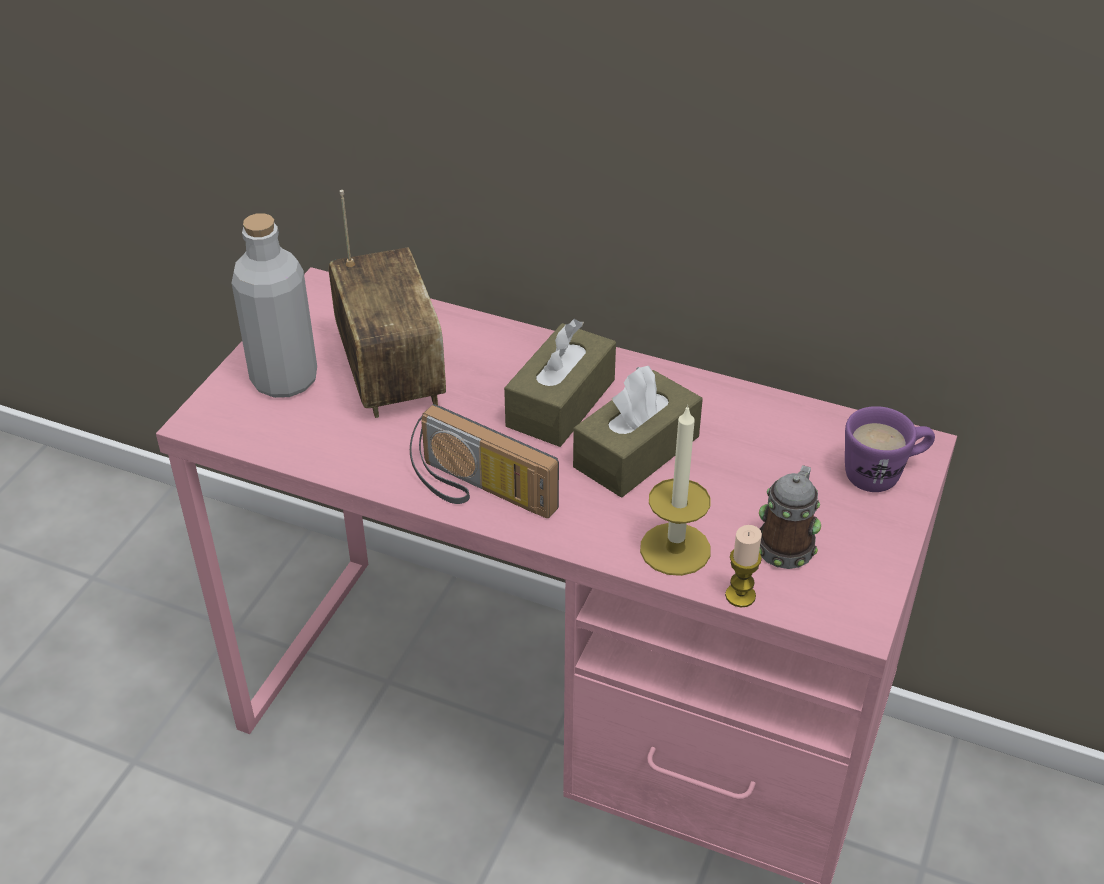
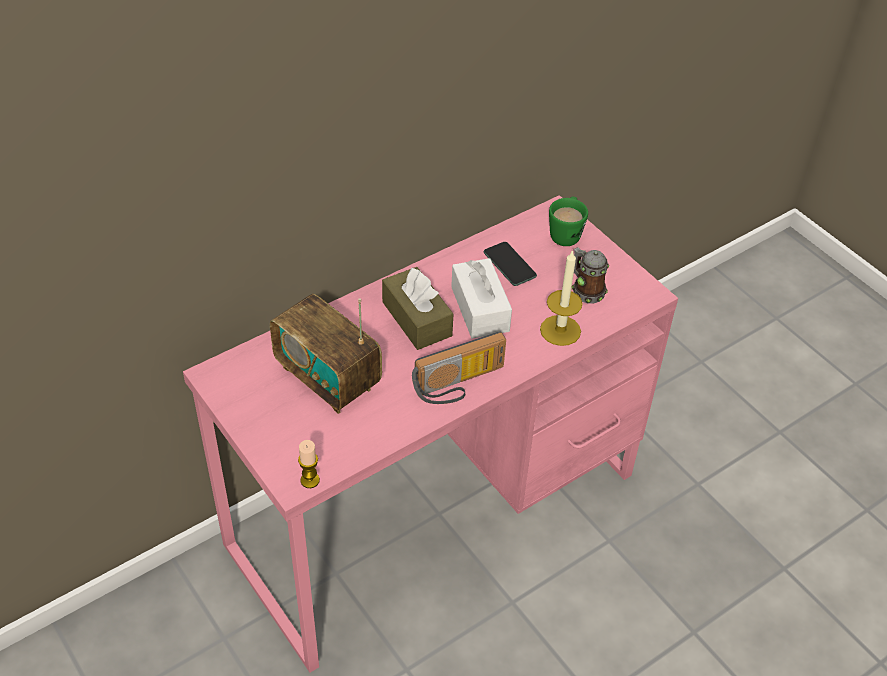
camera: 60 degrees left, 5 degrees up
(284, 379) = (289, 428): grey bottle -> none
(390, 374) = (328, 378): radio -> radio turned 150 degrees counterclockwise
(636, 452) = (480, 309): brown tissue box -> white tissue box
(740, 596) = (607, 324): candle -> candle (310, 480)
(753, 444) = (509, 264): none -> phone
(883, 474) = (566, 233): purple mug -> green mug

